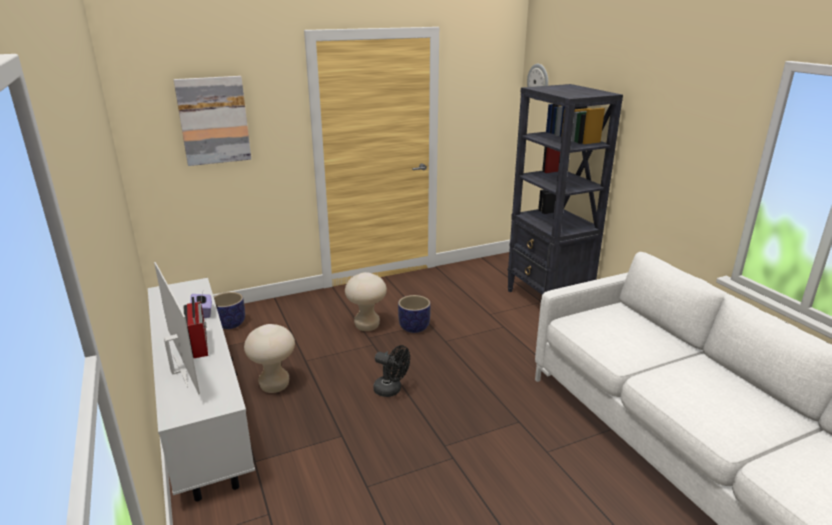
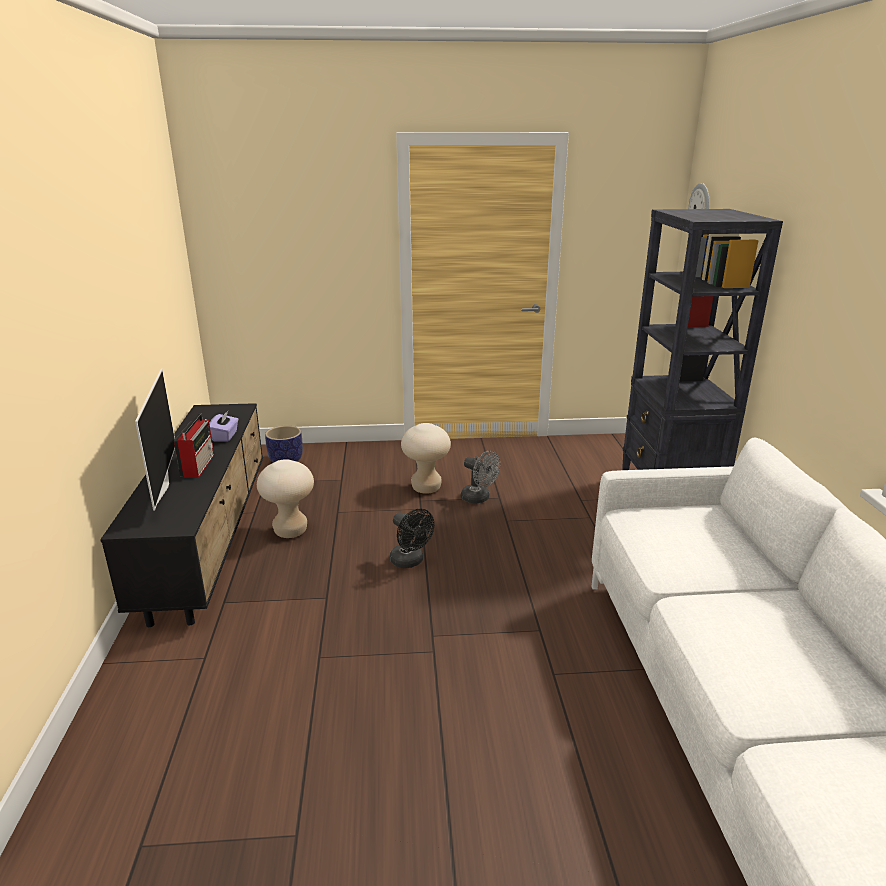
camera: 20 degrees right, 0 degrees up
(203, 407) = (209, 538): white tv stand -> black tv stand
(213, 120) = (288, 232): picture -> none
(414, 327) = (479, 498): planter -> grey fan

